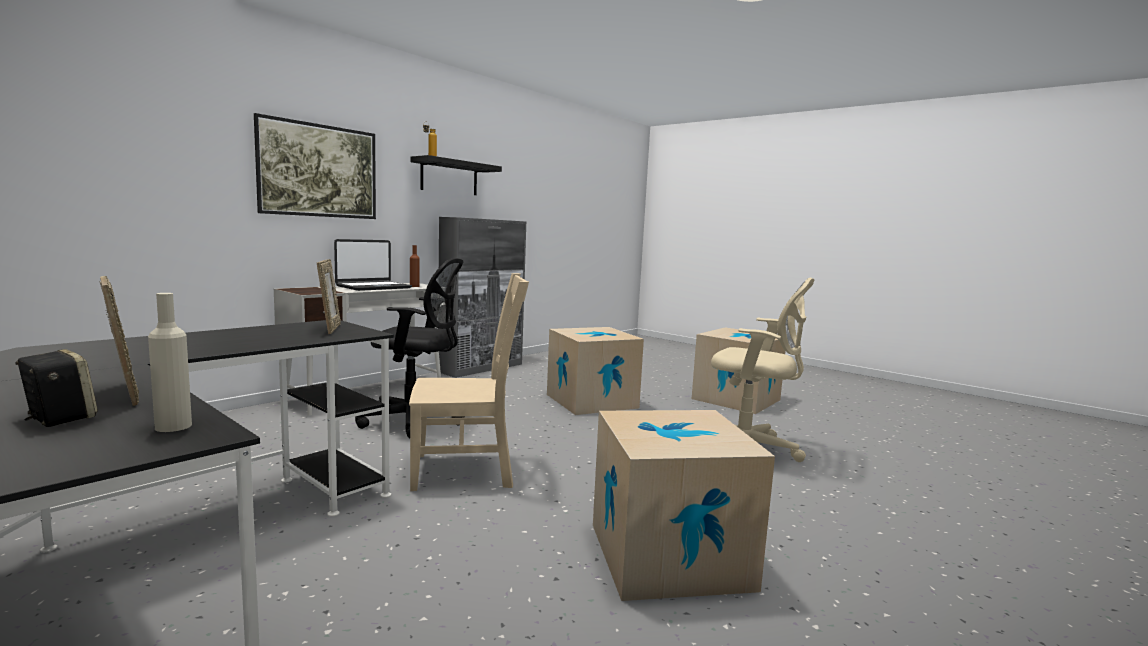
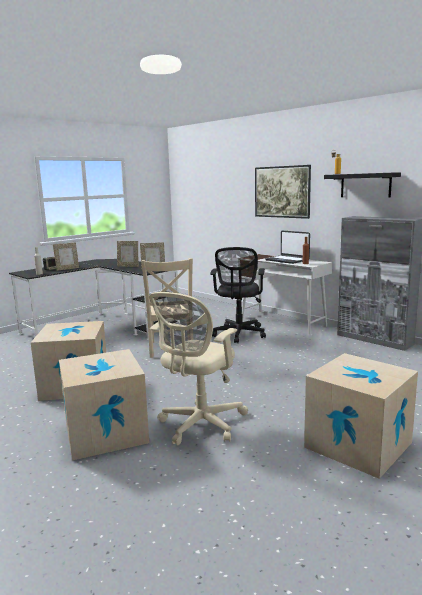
camera: 95 degrees right, 5 degrees up
(233, 341) = (128, 266): none -> picture frame
(591, 401) = (304, 375): cardboard box -> cardboard box (106, 433)

